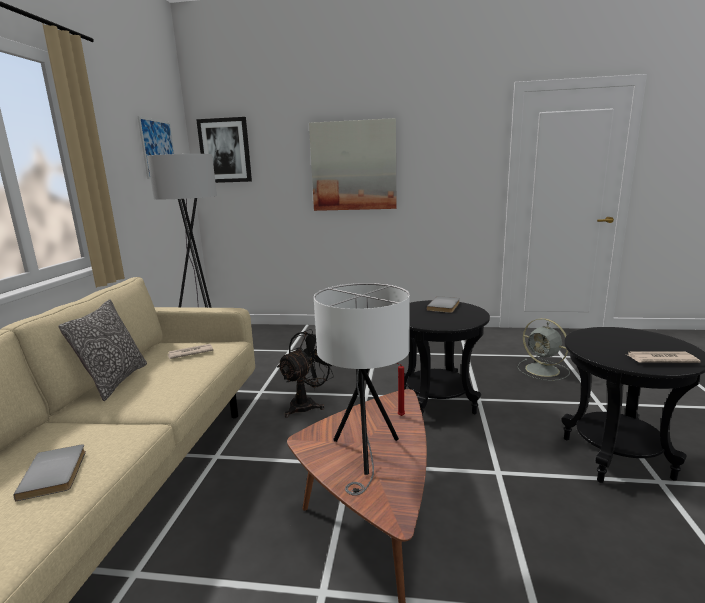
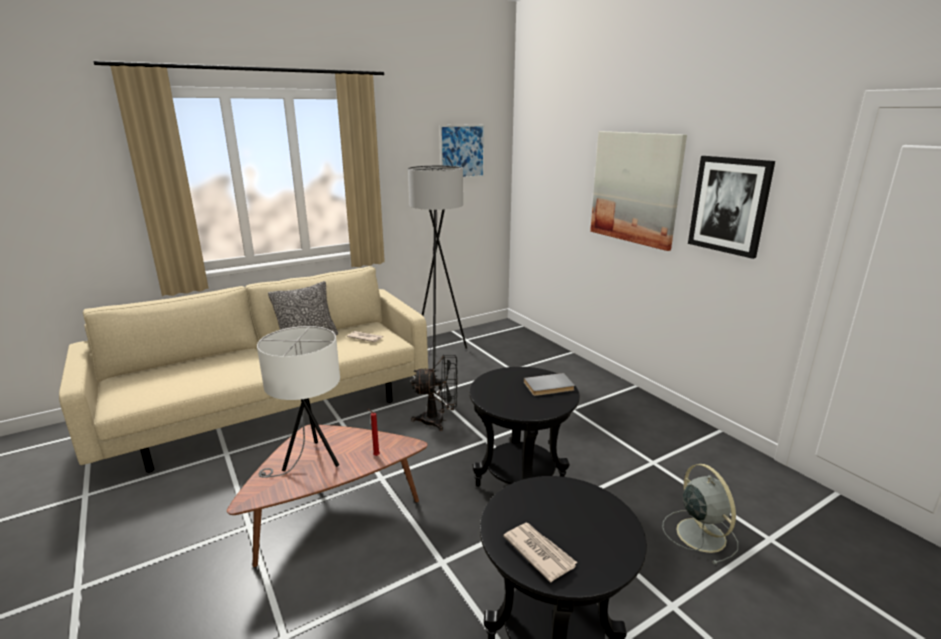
camera: 50 degrees right, 5 degrees up
(56, 473) = (203, 376): grey book -> none
(225, 150) = (534, 152): picture -> picture (729, 205)
(543, 370) = (699, 533): grey fan -> grey fan turned 150 degrees clockwise

